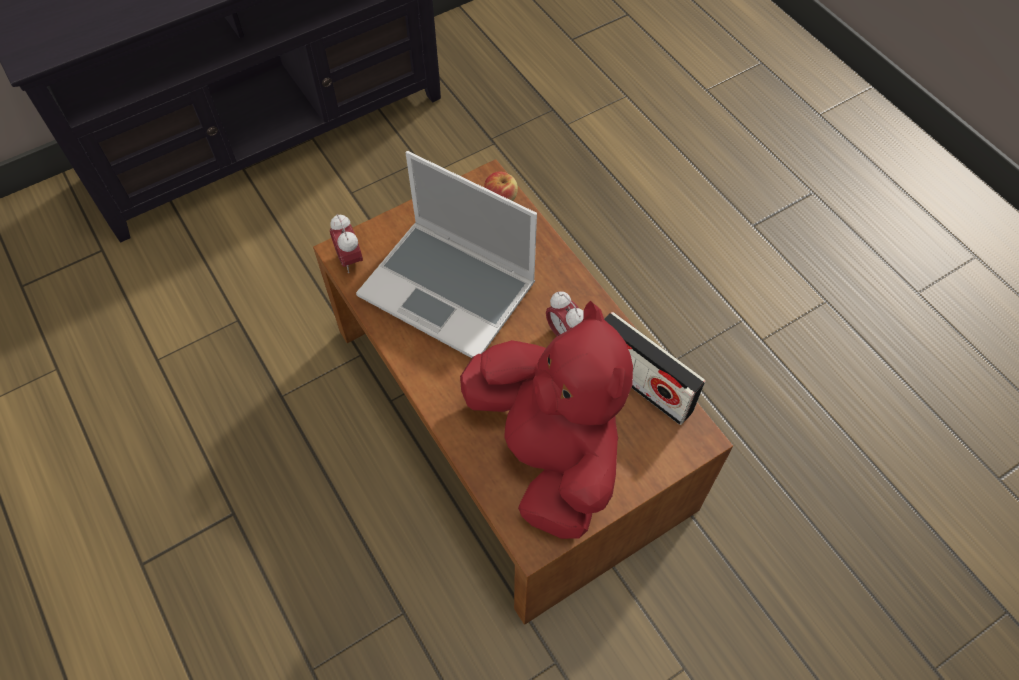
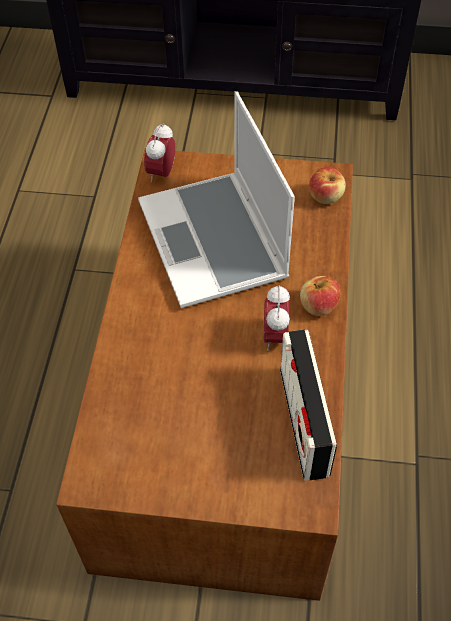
camera: 40 degrees right, 5 degrees down
(547, 453) = (167, 420): red plush toy -> none
(574, 290) = (318, 306): none -> apple

